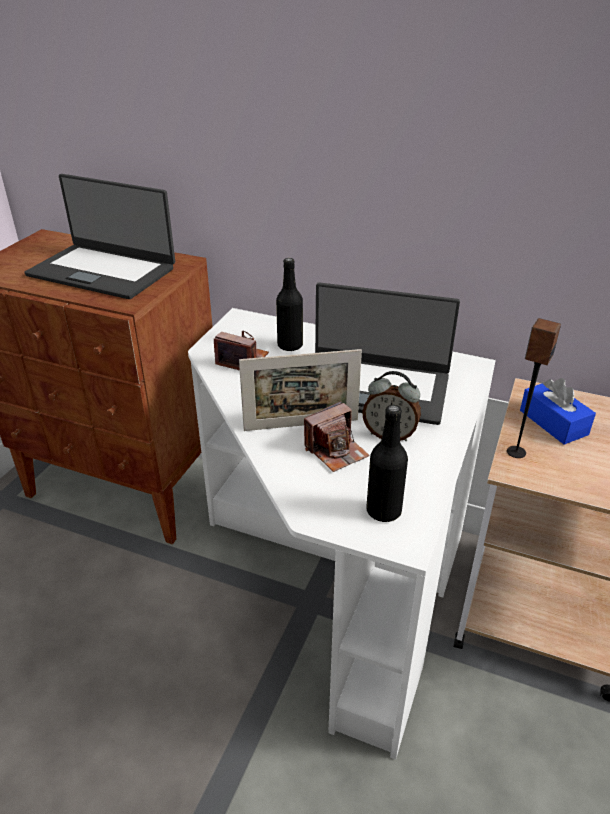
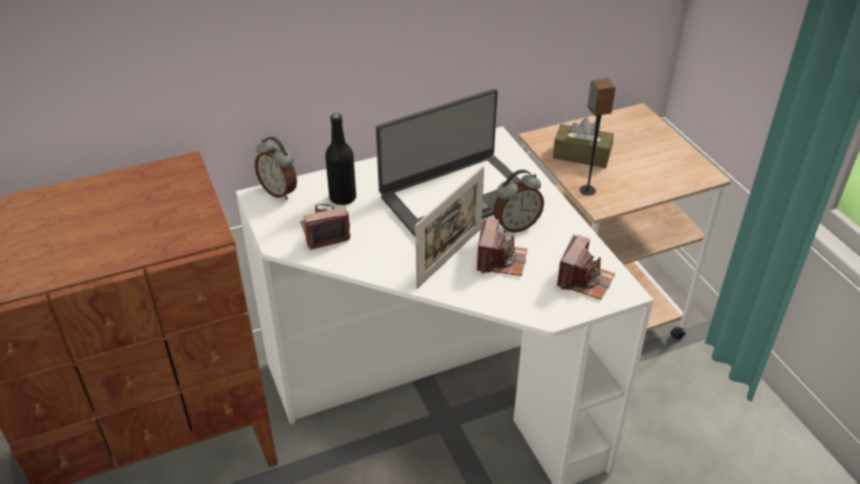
camera: 45 degrees left, 5 degrees up
(103, 271) = (120, 217): laptop -> none
(256, 321) = (279, 191): none -> alarm clock
(383, 511) = (584, 280): black bottle -> camera
(553, 422) = (581, 155): blue tissue box -> brown tissue box

